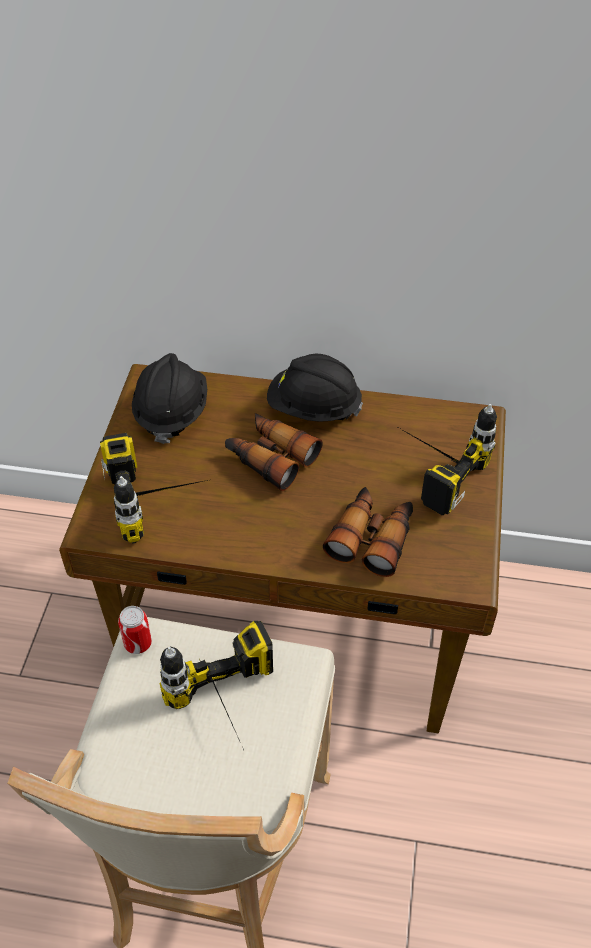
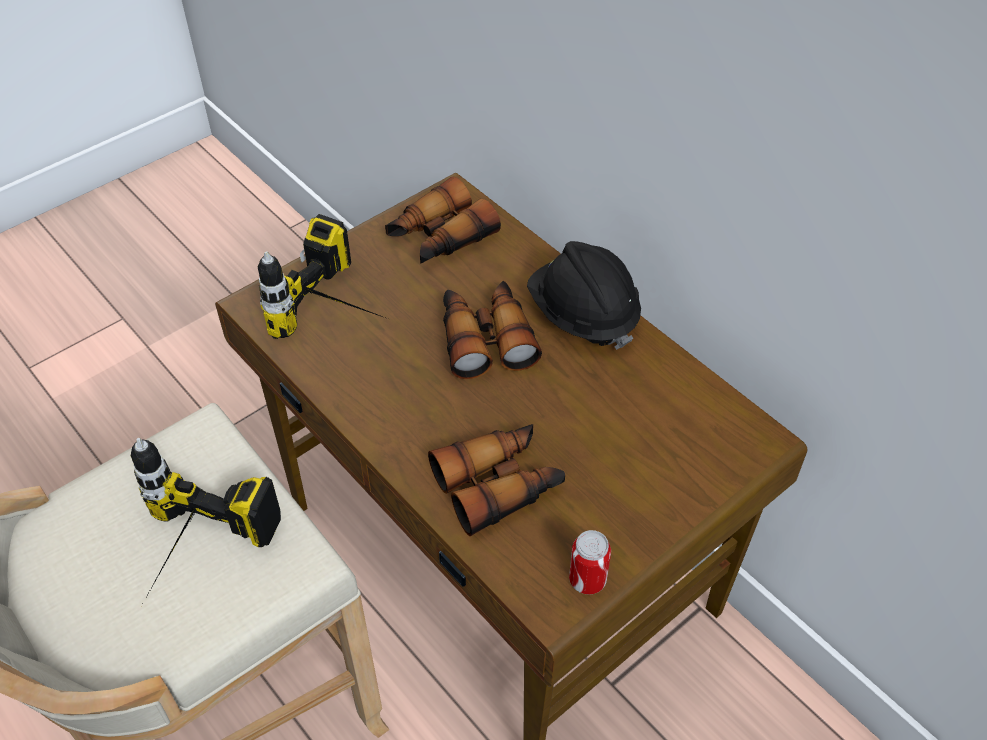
camera: 40 degrees right, 0 degrees up
(138, 643) = (190, 434): can -> can (587, 580)
(171, 412) = (439, 237): black hard hat -> binoculars
(430, 468) = (641, 456): power drill -> none

